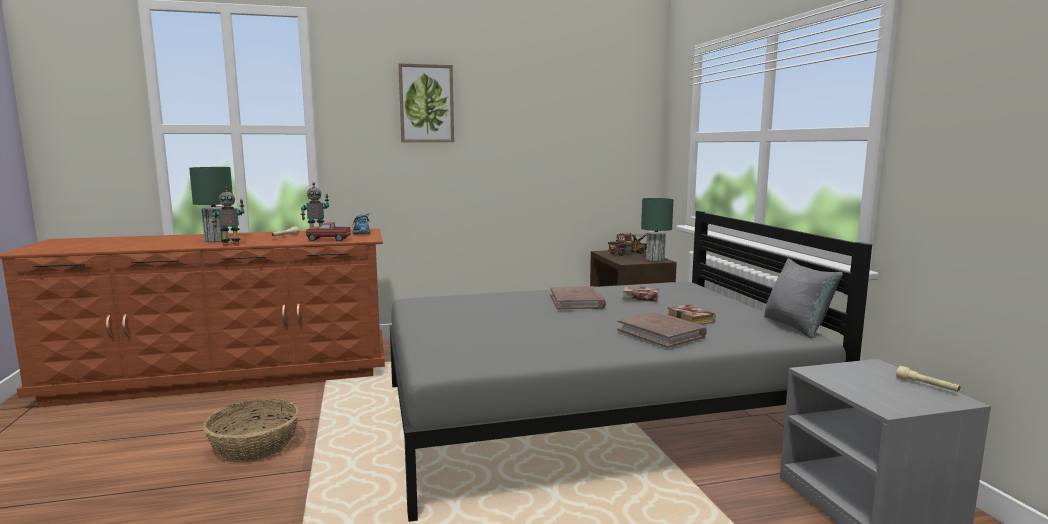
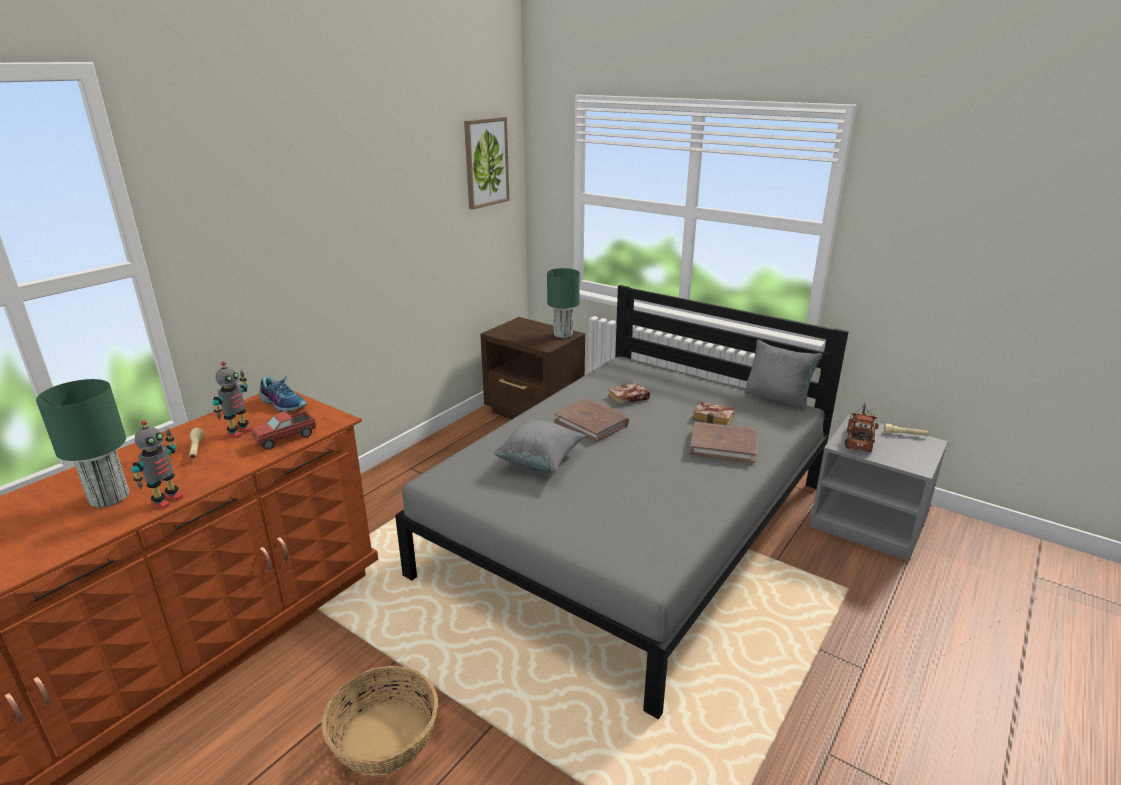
camera: 40 degrees left, 15 degrees up
(426, 103) = (292, 195): picture -> picture (486, 162)
(494, 309) = (540, 462): none -> grey pillow
(630, 253) = (523, 328): toy truck -> toy truck (859, 439)

